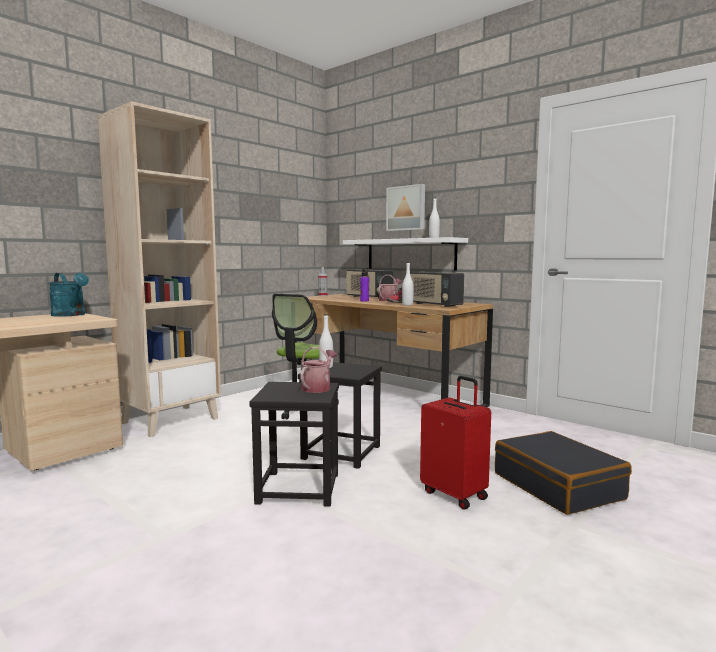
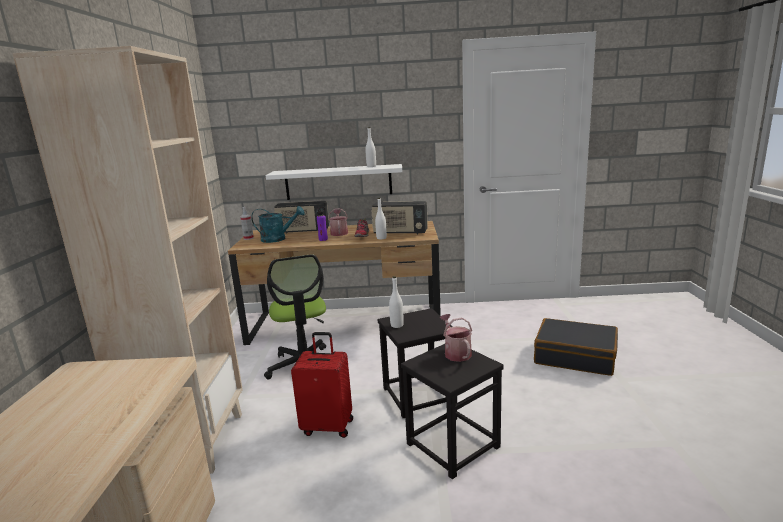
camera: 40 degrees left, 10 degrees up
(71, 315) = (89, 373): turquoise watering can -> turquoise watering can (278, 239)
(406, 208) = (328, 136): picture -> none
(455, 494) = (544, 392): red suitcase -> red suitcase (328, 426)

